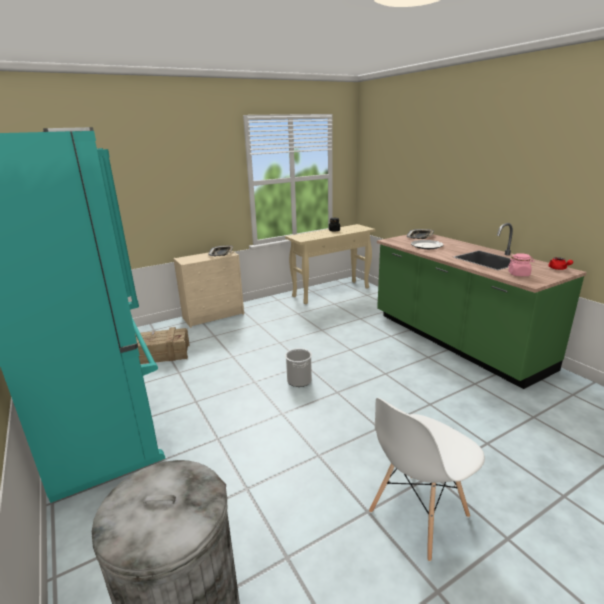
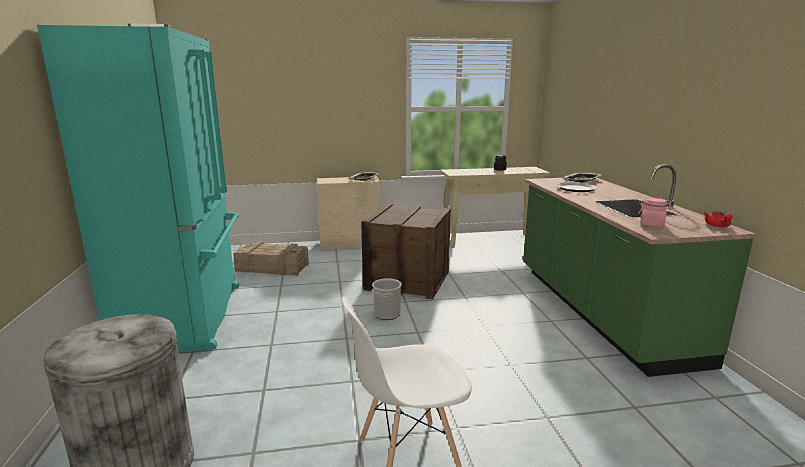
camera: 20 degrees right, 5 degrees down
(292, 343) = (408, 280): none -> crate

